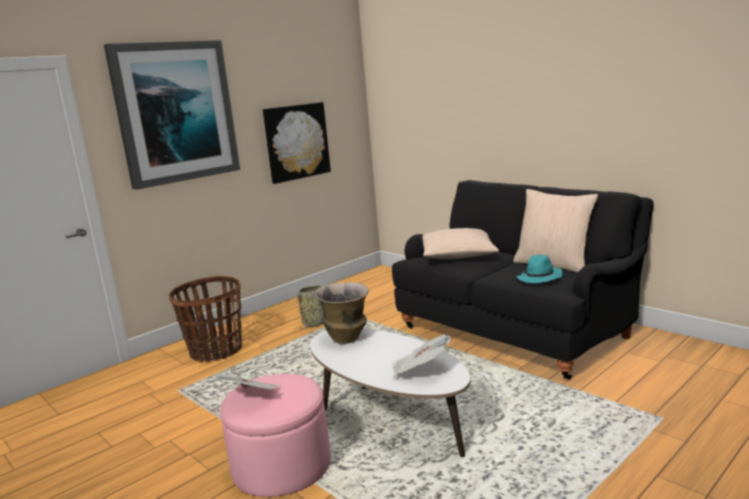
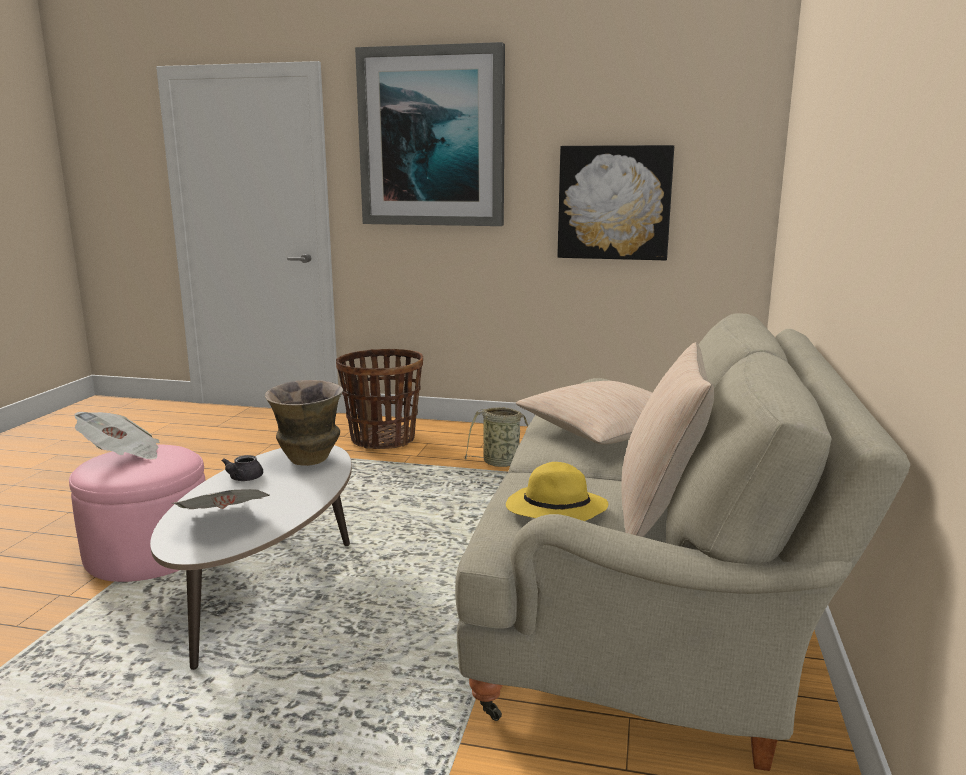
camera: 55 degrees right, 0 degrees up
(353, 360) = (243, 479): none -> grey teapot
(517, 329) = (650, 617): black sofa -> beige sofa
(539, 278) = (554, 511): turquoise hat -> yellow hat

